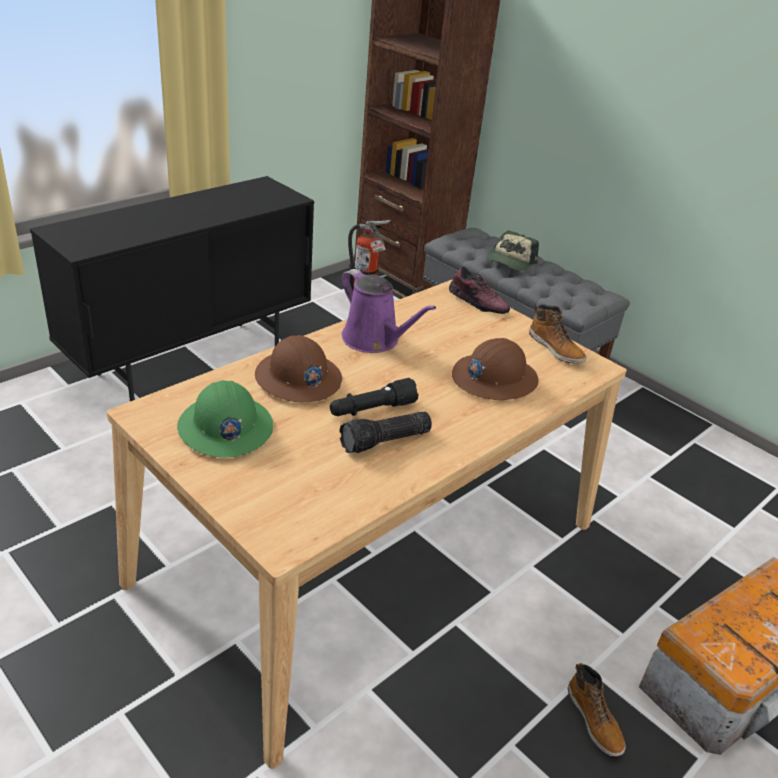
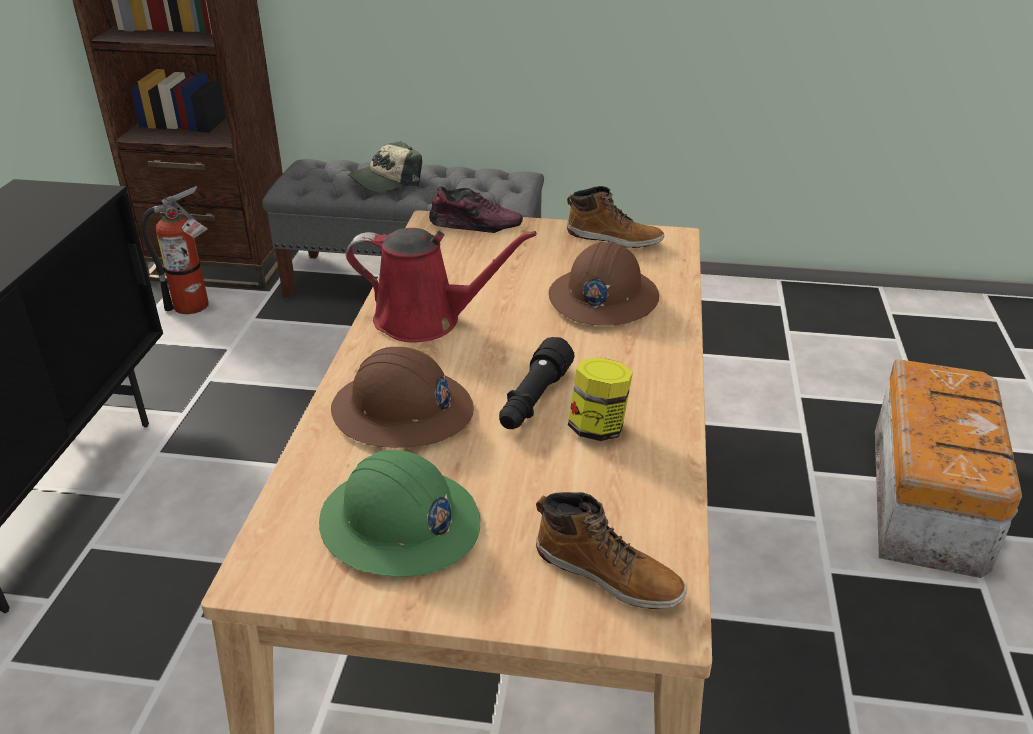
camera: 35 degrees left, 0 degrees up
(374, 340) = (426, 320): purple watering can -> red watering can
(385, 442) = (598, 428): flashlight -> jar
(510, 261) = (386, 180): cap -> cap turned 60 degrees clockwise
(594, 720) = (882, 616): boot -> boot (608, 573)

